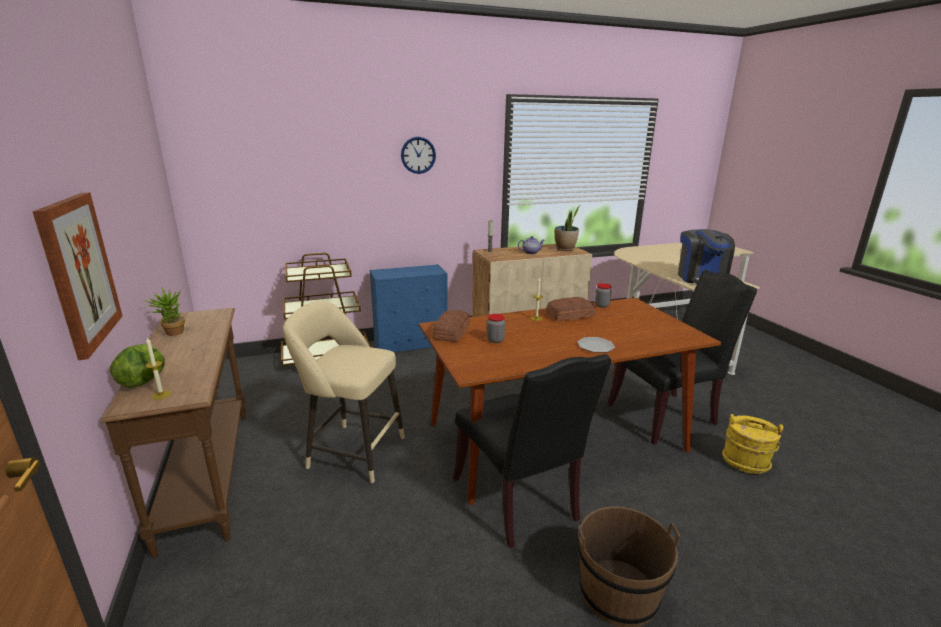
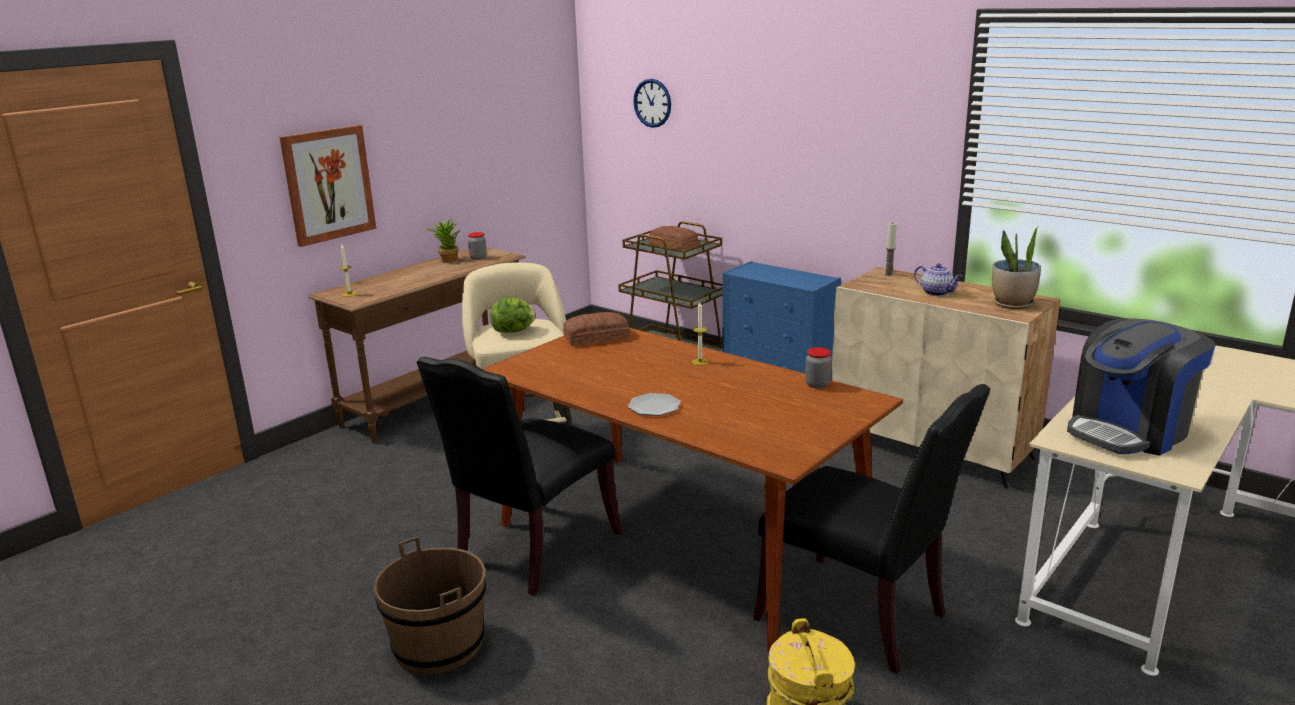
camera: 60 degrees right, 0 degrees up
(144, 381) = (364, 284): lettuce -> lettuce (514, 331)
(418, 155) = (827, 105): wall clock -> wall clock (652, 103)
(495, 340) = (601, 359): jar -> jar (478, 258)
(569, 315) = (743, 374): bread -> bread (673, 244)

